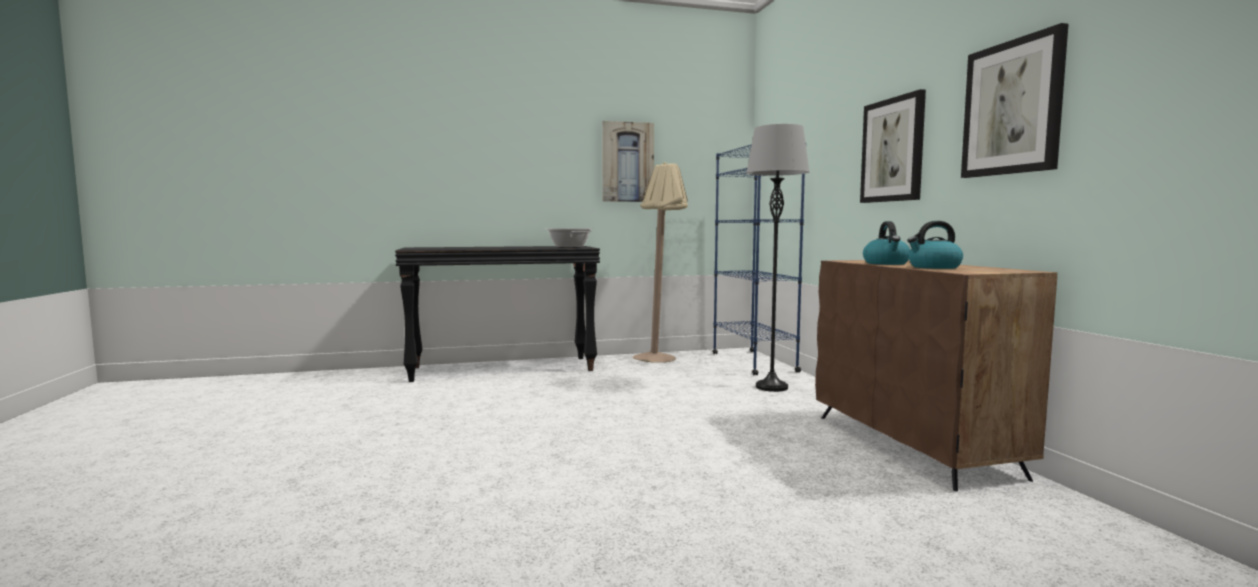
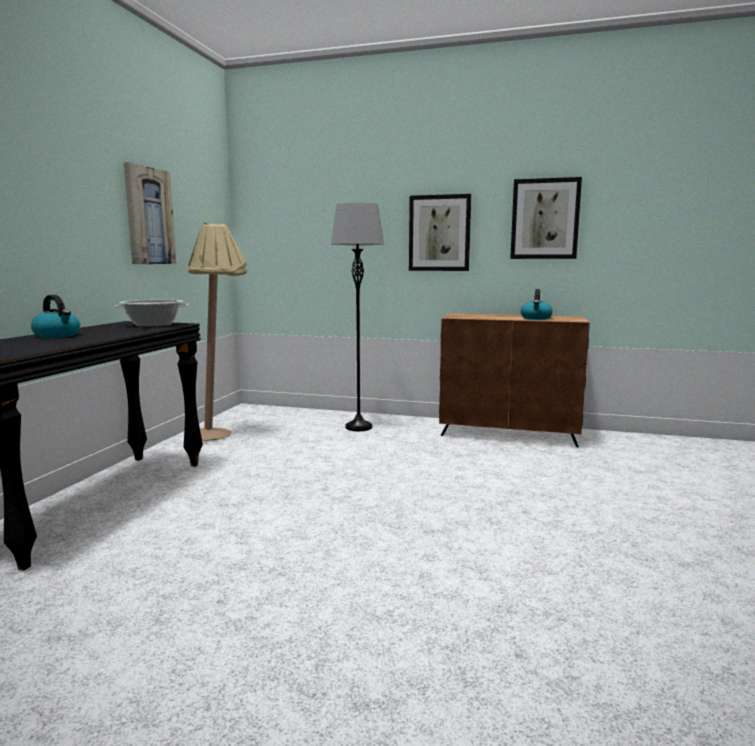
camera: 60 degrees left, 5 degrees up
(753, 362) = (287, 413): blue bookcase -> none
(886, 263) = (494, 317): kettle -> kettle (57, 335)

